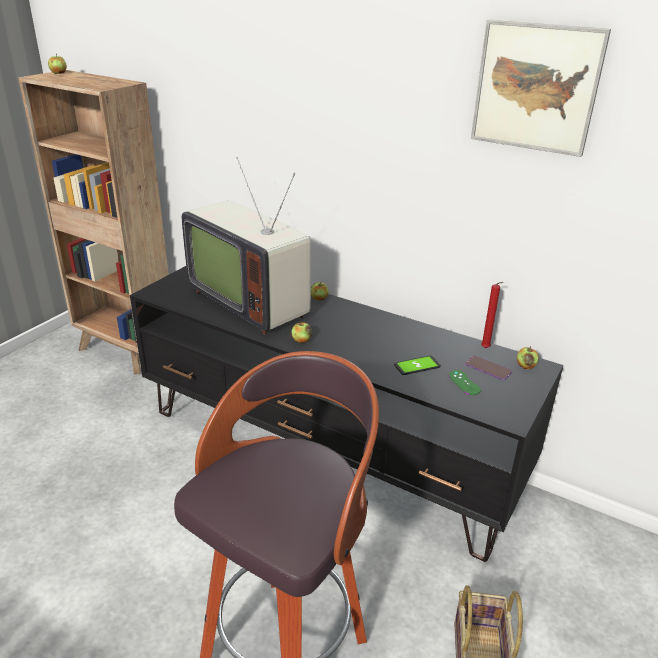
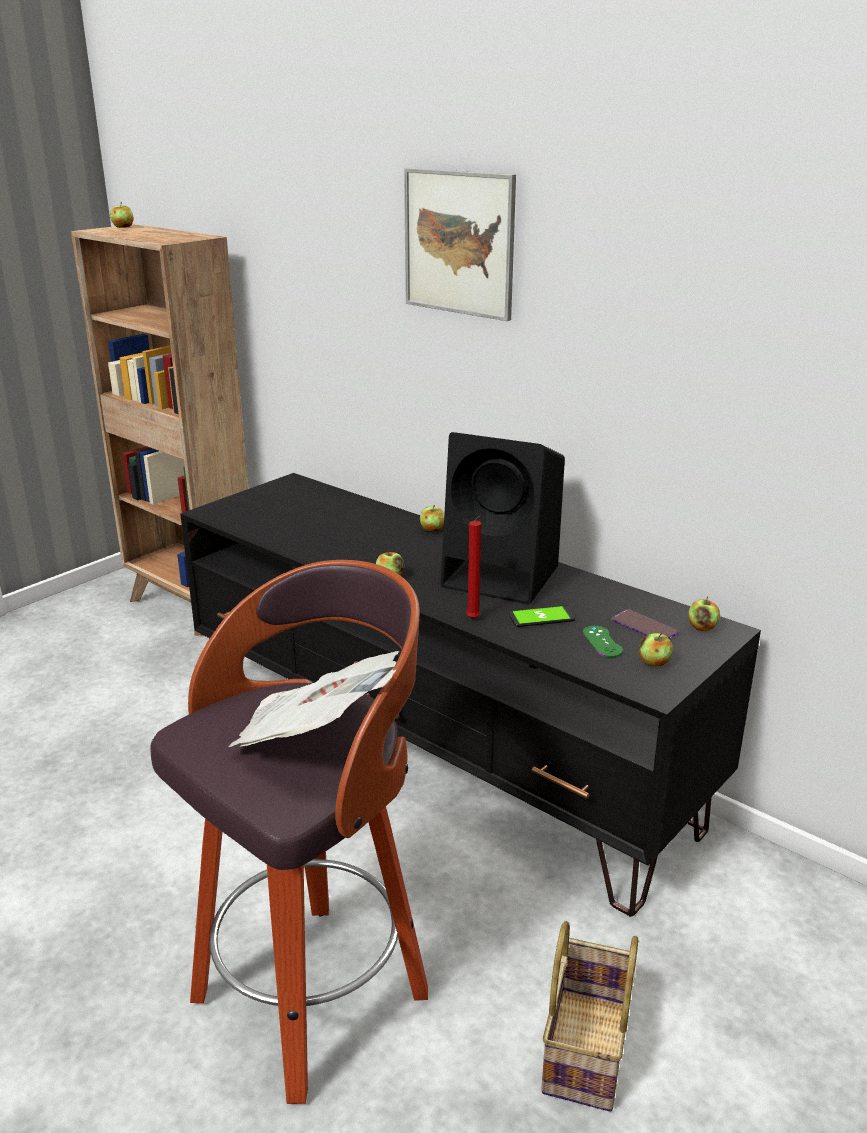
camera: 10 degrees right, 5 degrees down
(251, 301) = (338, 528): television -> none
(302, 488) = (316, 737): none -> newspaper
(381, 334) = (504, 577): none -> black speaker
(486, 349) = (650, 603): red candle -> red candle (473, 620)
(503, 397) = (654, 663): none -> apple
(535, 88) = (706, 225): picture -> picture (459, 243)

